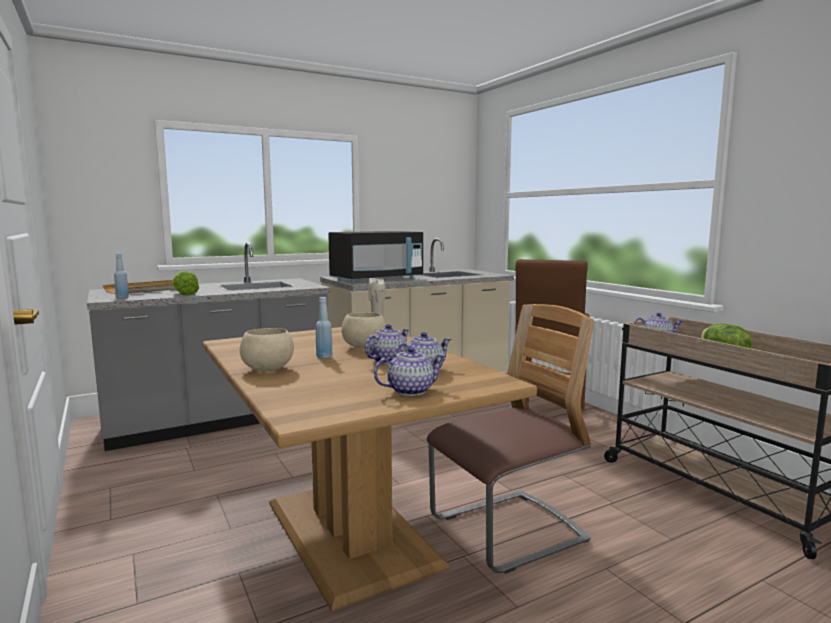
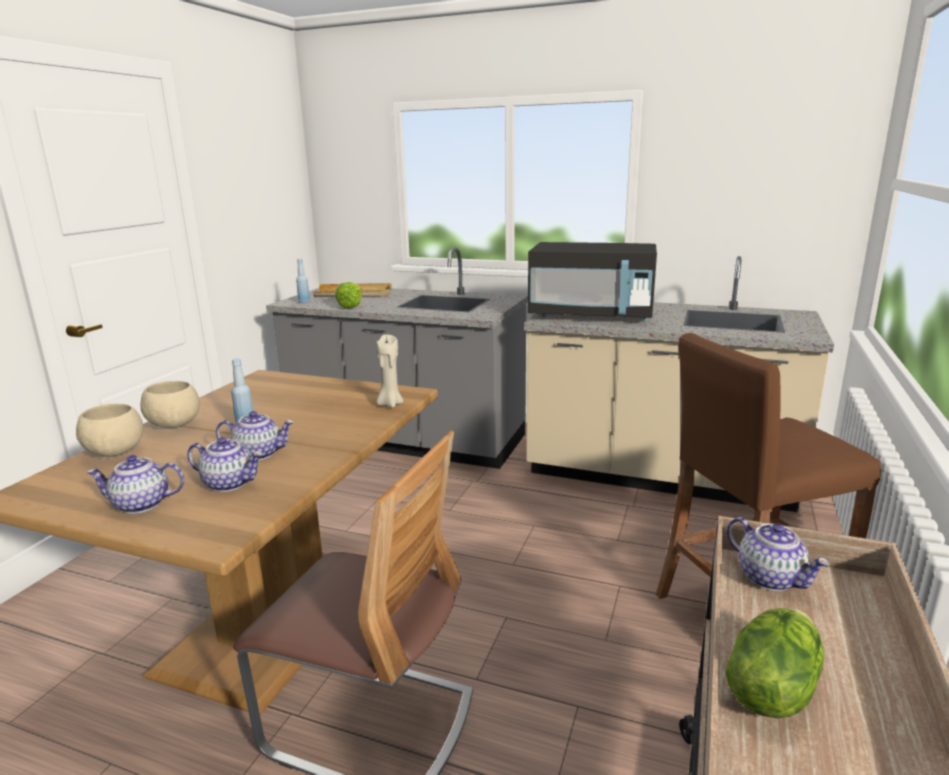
camera: 50 degrees right, 10 degrees up
(364, 347) = (306, 425): beige bowl -> beige bowl (115, 453)
(410, 390) = (141, 504): teapot -> teapot turned 150 degrees clockwise

